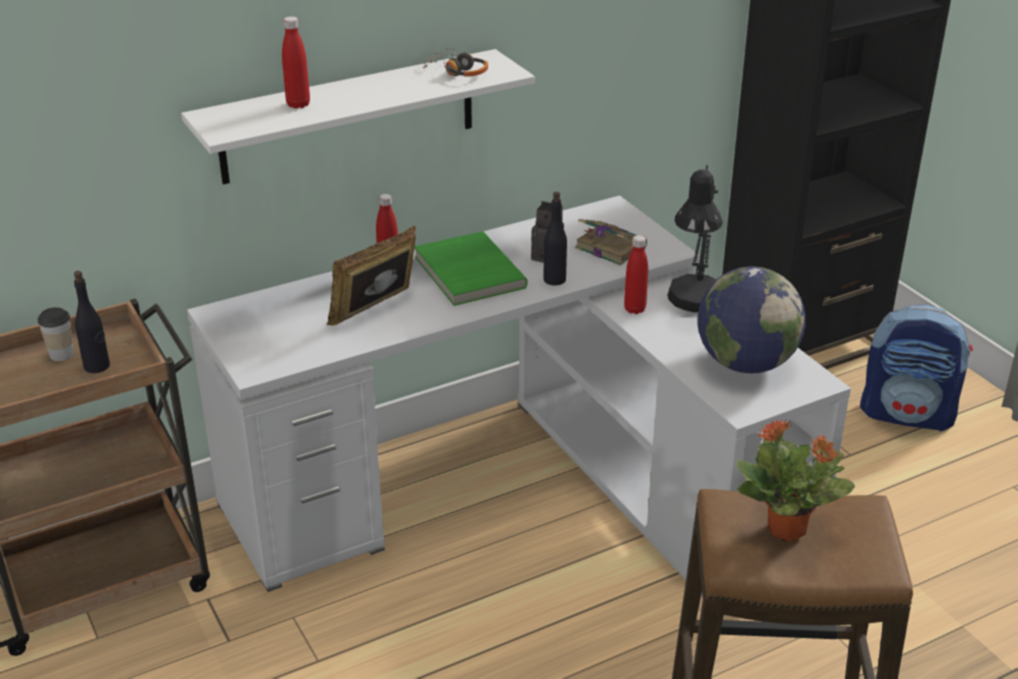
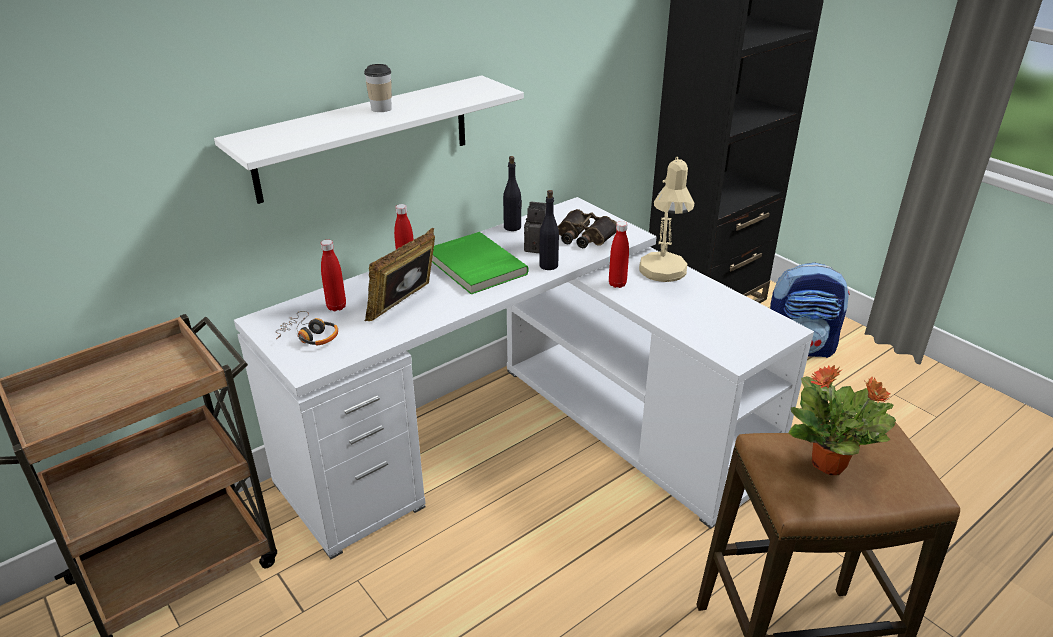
camera: 10 degrees left, 0 degrees up
(61, 354) = (119, 372): cup -> cup (381, 109)
(97, 366) = (155, 380): black bottle -> black bottle (512, 227)
(298, 104) = (323, 124): red bottle -> red bottle (336, 307)
(456, 71) = (455, 92): headphones -> headphones (309, 336)
(609, 247) = (583, 236): book -> binoculars
(694, 304) = (663, 275): black table lamp -> beige table lamp
(745, 363) = (723, 319): globe -> none

